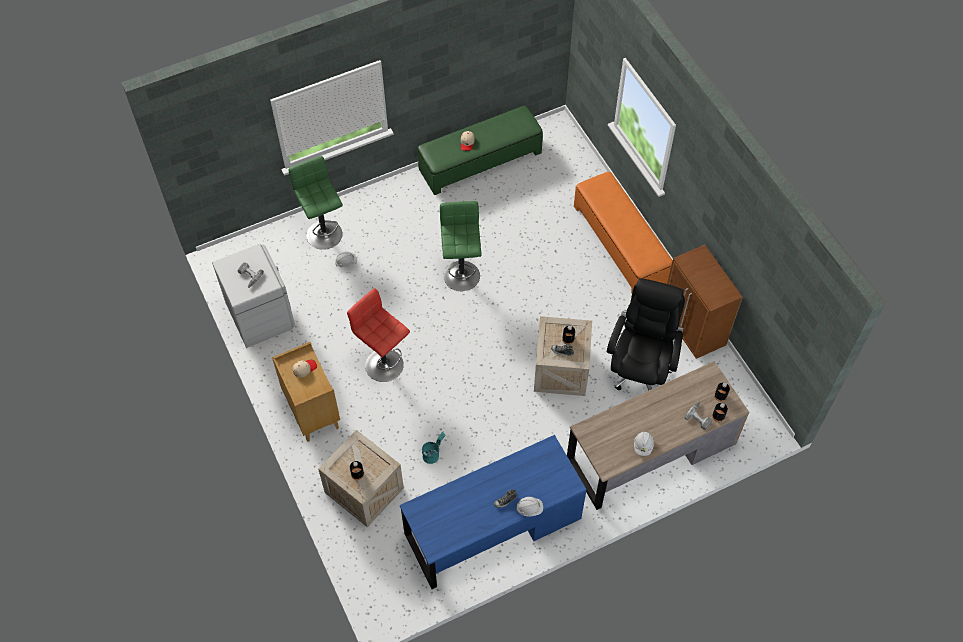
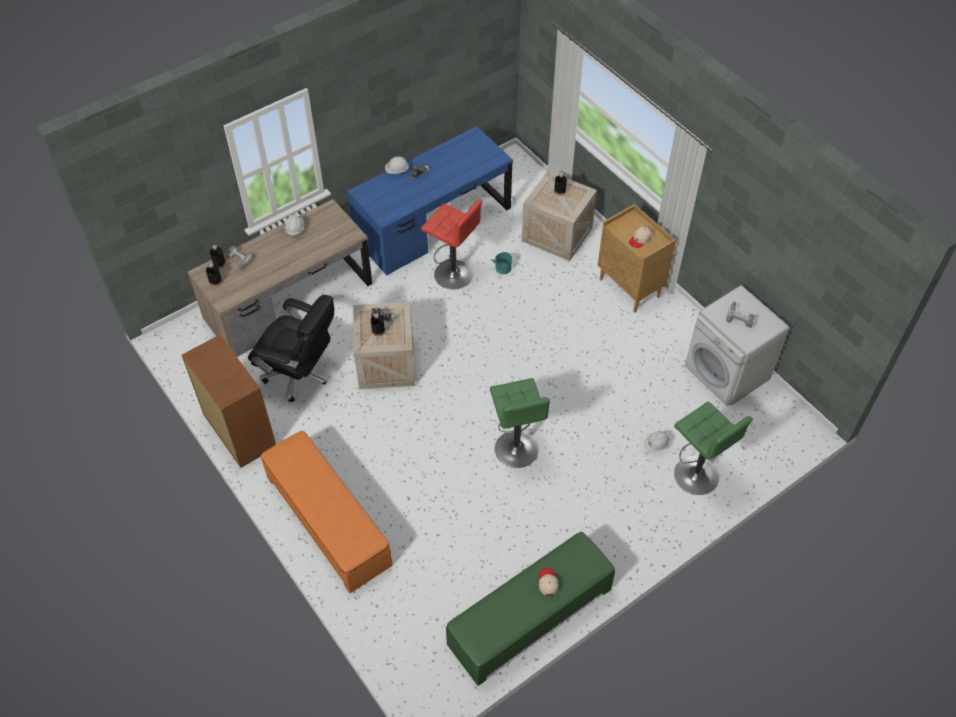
camera: 170 degrees right, 5 degrees down
(384, 364) = (574, 341): red stool -> red stool (453, 275)
(640, 369) = (300, 376): black office chair -> black office chair turned 75 degrees counterclockwise

